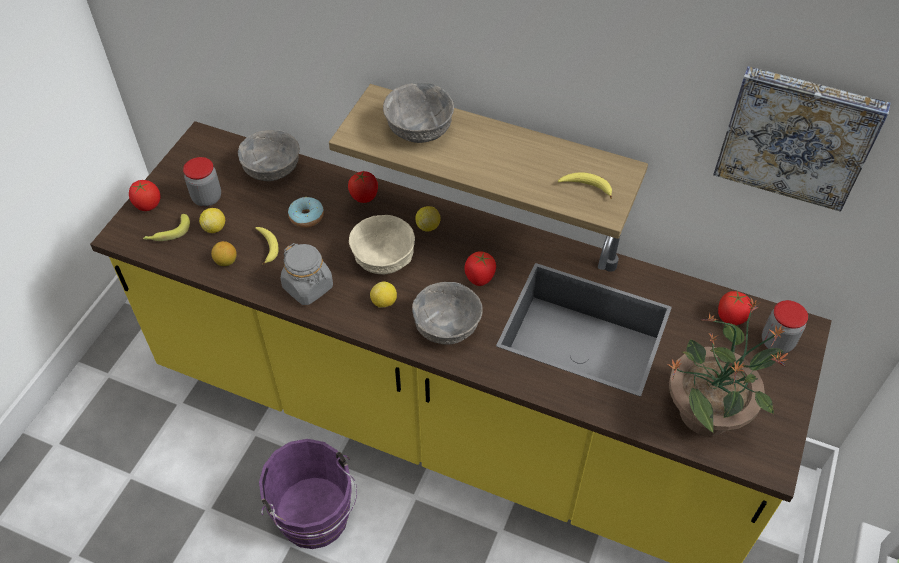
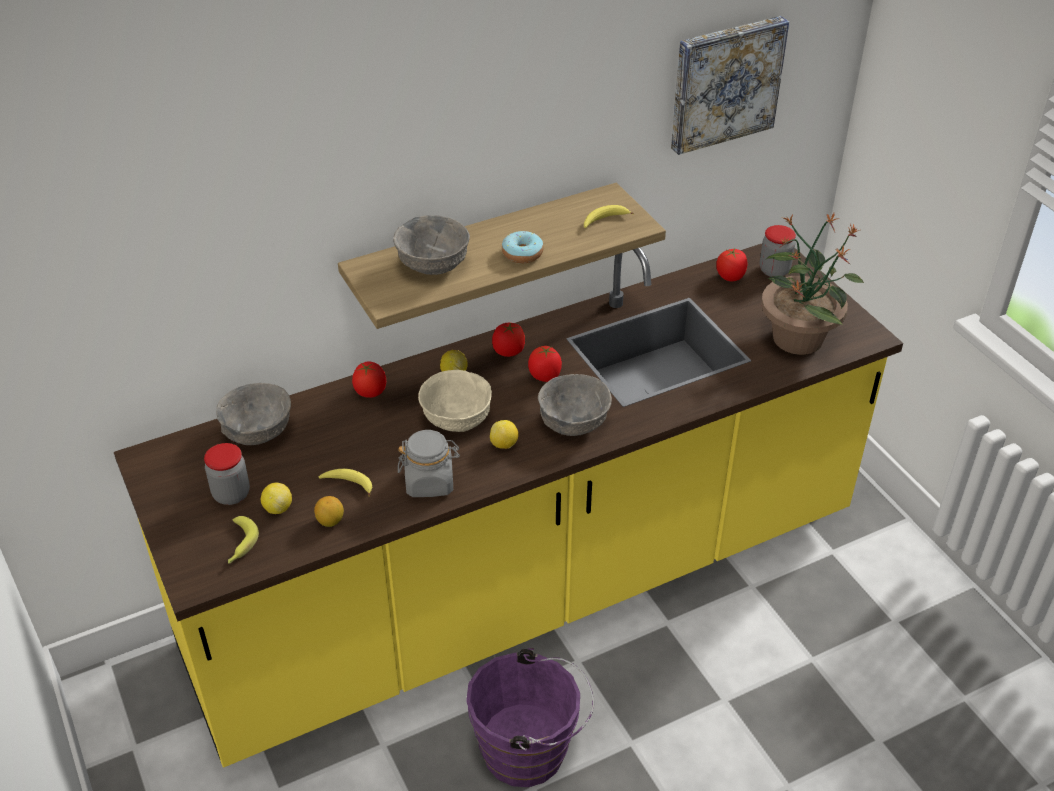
camera: 50 degrees left, 10 degrees down
(147, 205) = (182, 542): tomato -> tomato (508, 352)
(306, 217) = (346, 440): donut -> donut (522, 254)

